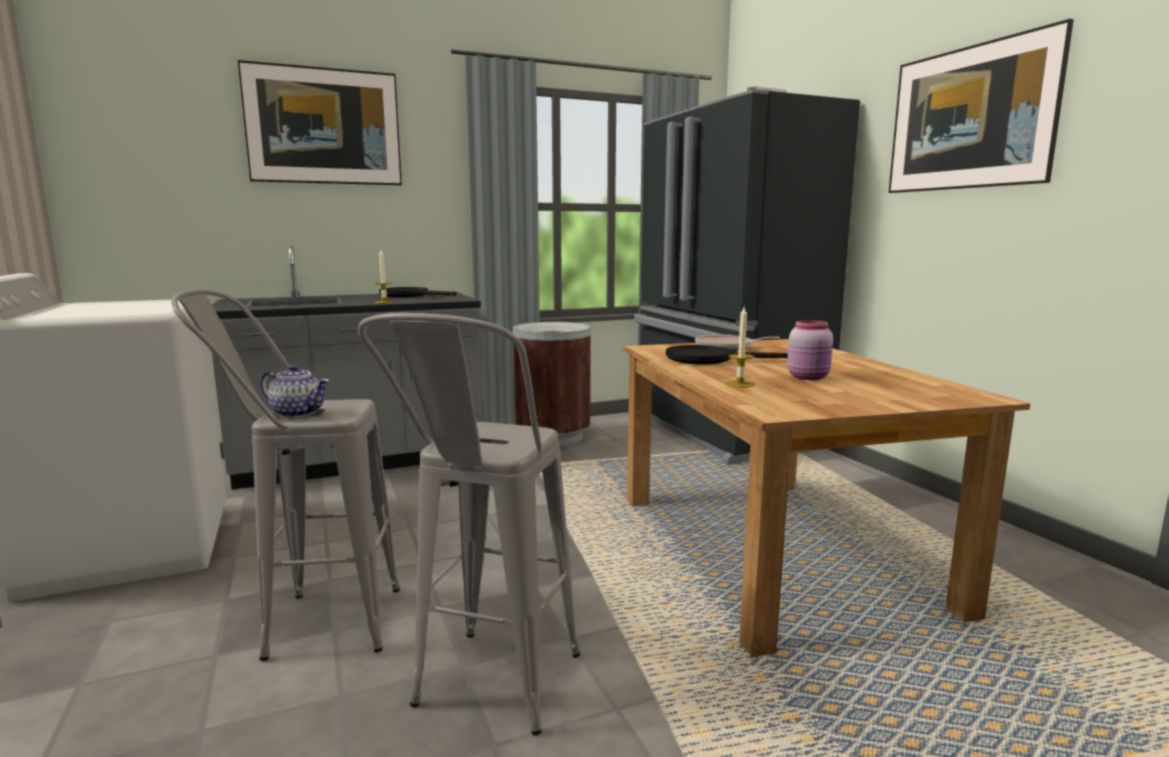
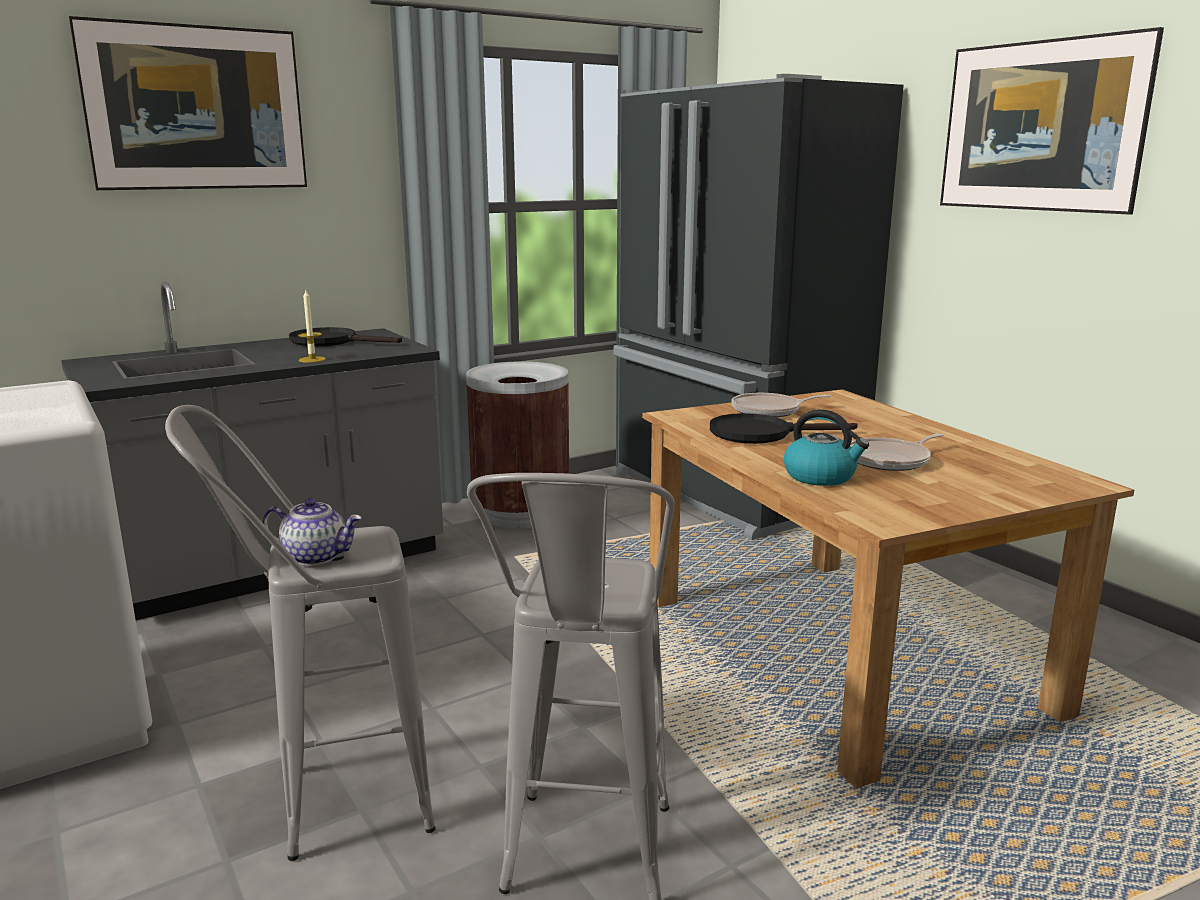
camera: 10 degrees left, 5 degrees up
(740, 384) = (821, 476): candle -> kettle
(809, 377) = (890, 460): pink jar -> frying pan

